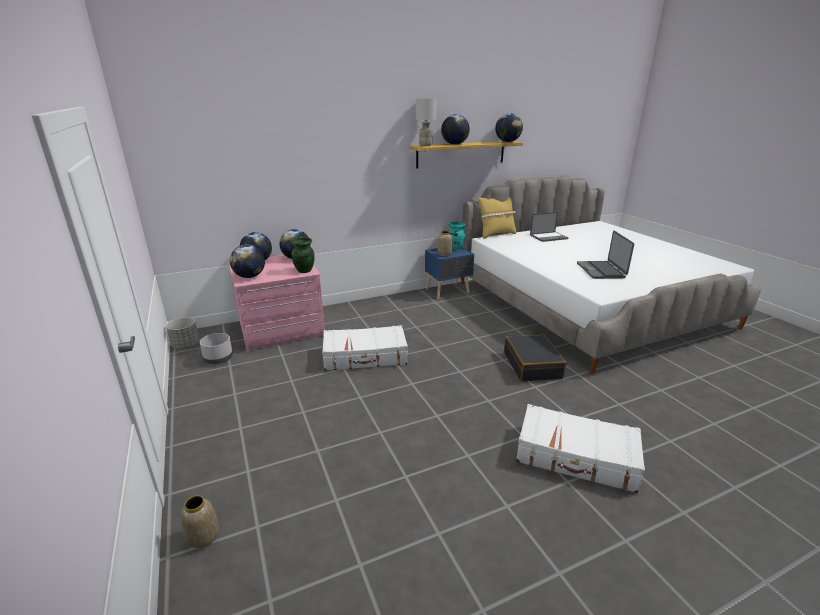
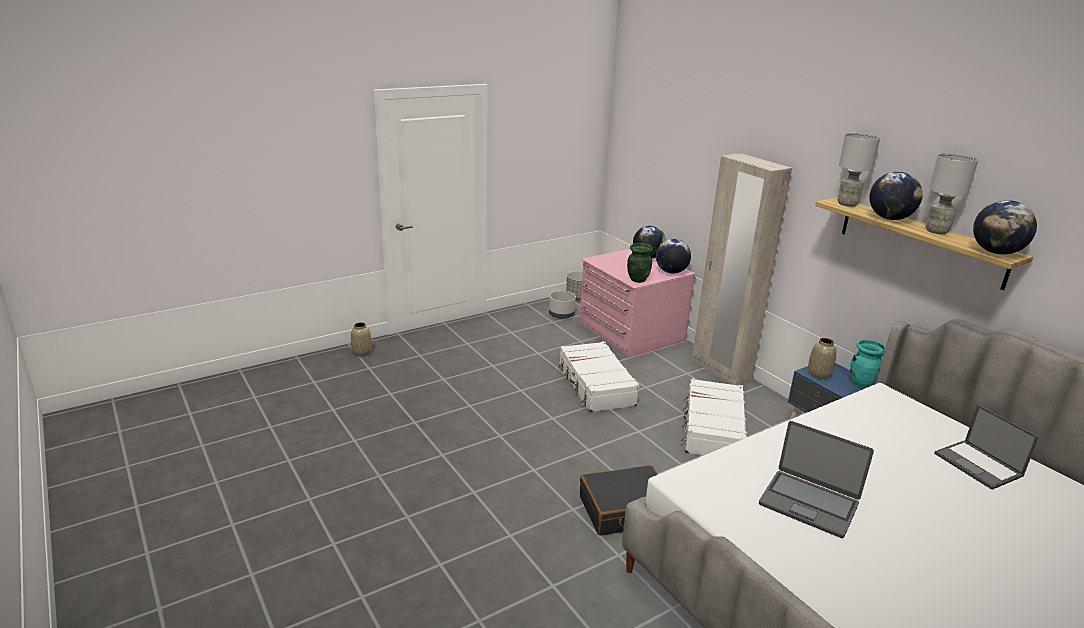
camera: 80 degrees right, 0 degrees up
(250, 276) = (606, 260): globe -> none
(361, 304) = (720, 370): none -> beige wardrobe
(476, 143) = (937, 231): none -> grey table lamp
(495, 234) = (927, 405): yellow pillow -> none
(576, 457) = (442, 527): white suitcase -> white suitcase (712, 429)
(601, 270) = (808, 503): laptop -> laptop turned 135 degrees counterclockwise

